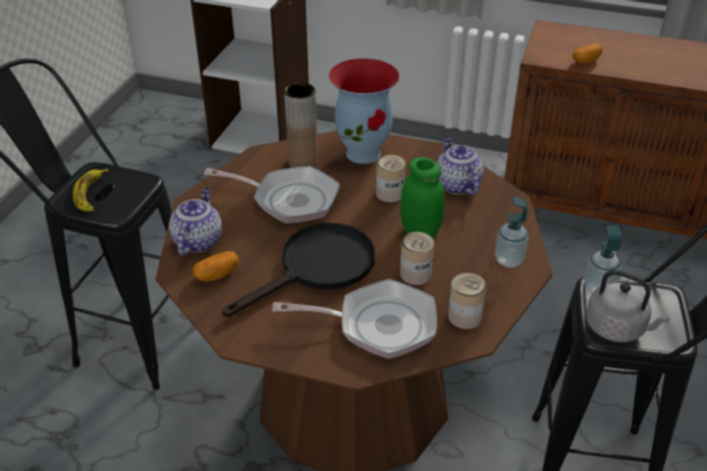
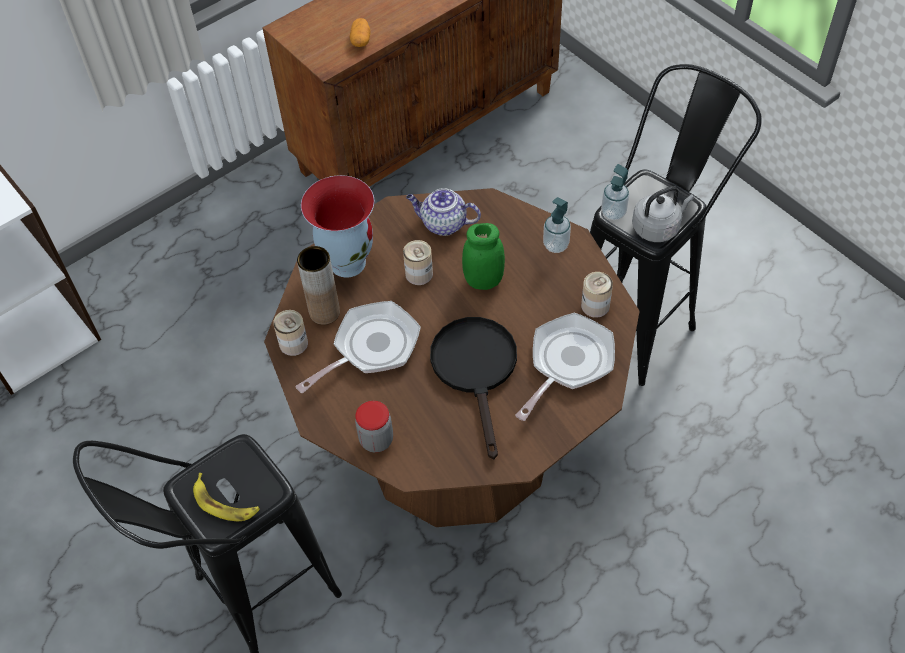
camera: 55 degrees left, 15 degrees up
(197, 241) = (376, 440): teapot -> jar
(217, 275) = (433, 444): potato -> none
(415, 274) = (529, 310): can -> can (293, 343)

